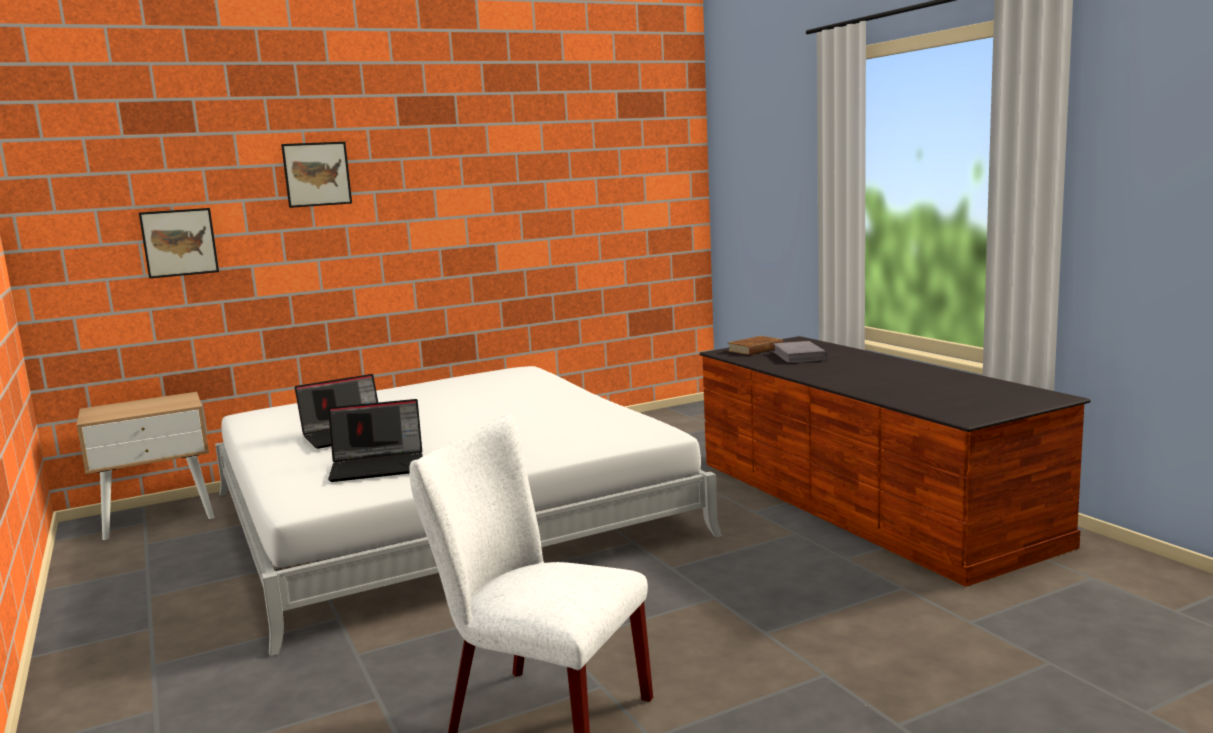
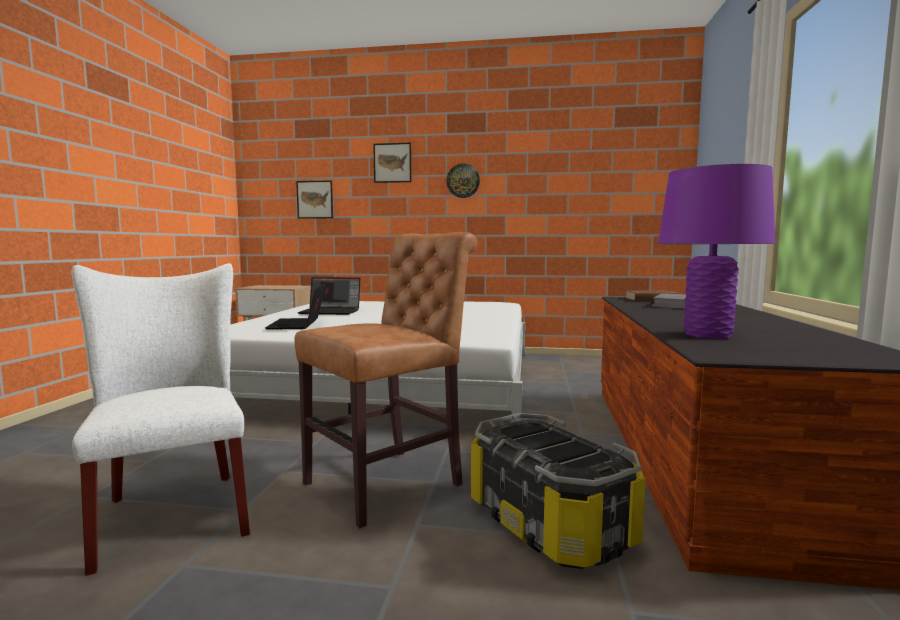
camera: 35 degrees right, 5 degrees down
(379, 466) = (298, 325): laptop -> laptop turned 60 degrees clockwise
(431, 197) = (463, 181): none -> wall clock
(680, 613) = (390, 482): none -> brown chair
(850, 592) = (550, 523): none -> storage box
(916, 397) = (707, 335): none -> purple table lamp

